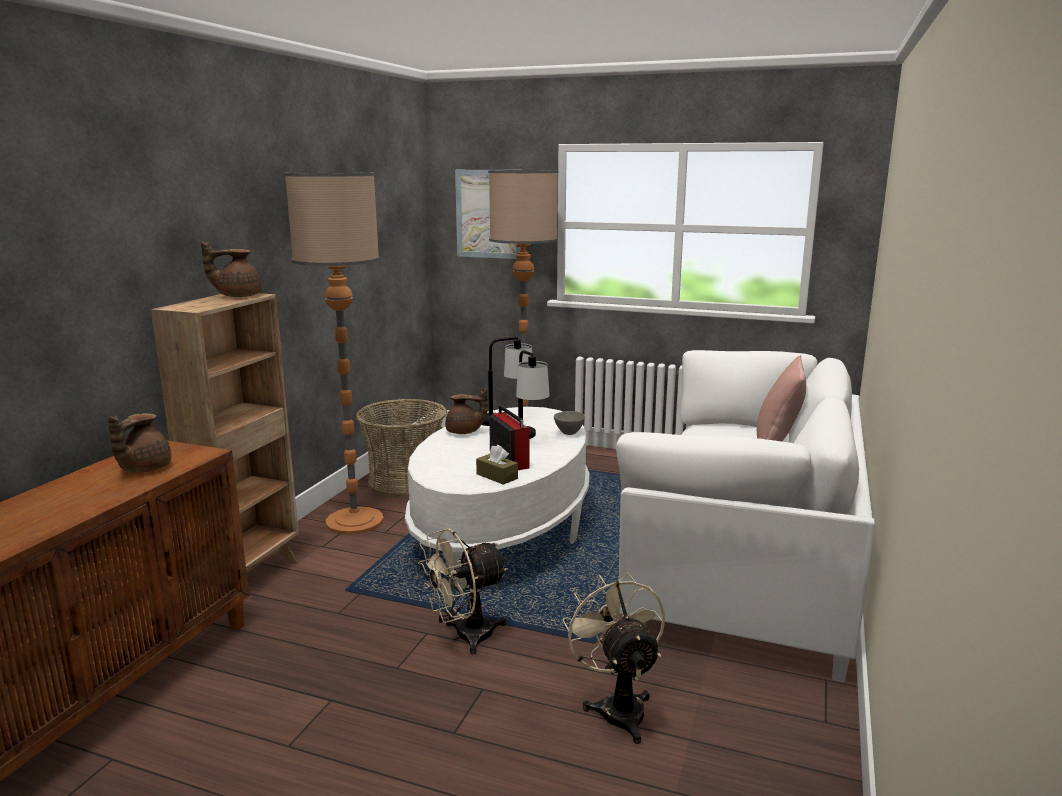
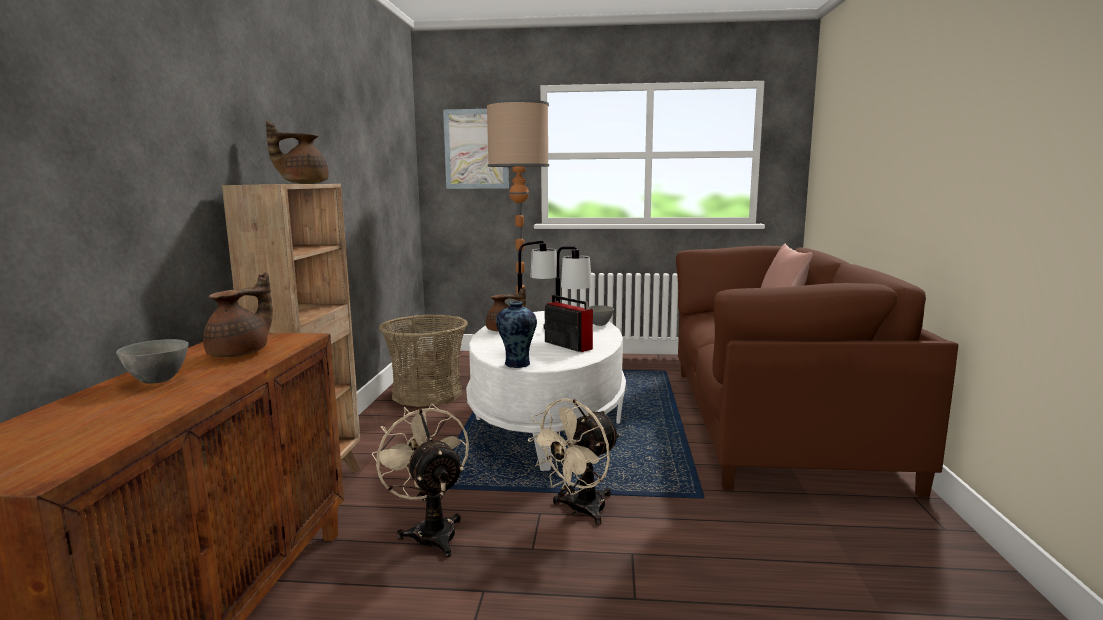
camera: 15 degrees left, 5 degrees down
(62, 495) = (158, 381): none -> grey bowl
(143, 469) = (241, 353): brown teapot -> brown teapot turned 150 degrees counterclockwise
(355, 521) = (398, 429): floor lamp -> none
(437, 481) = (517, 364): none -> vase
(497, 476) = (569, 357): brown tissue box -> none
(618, 707) = (768, 547): beige fan -> beige fan (431, 531)
(745, 564) = (773, 421): white sofa -> brown sofa

